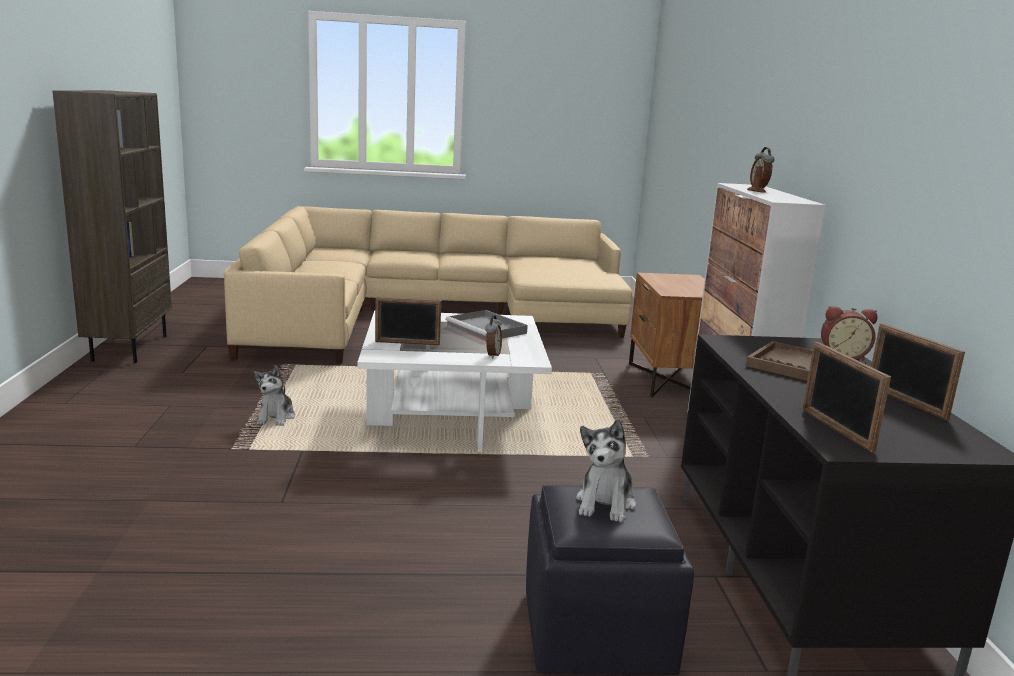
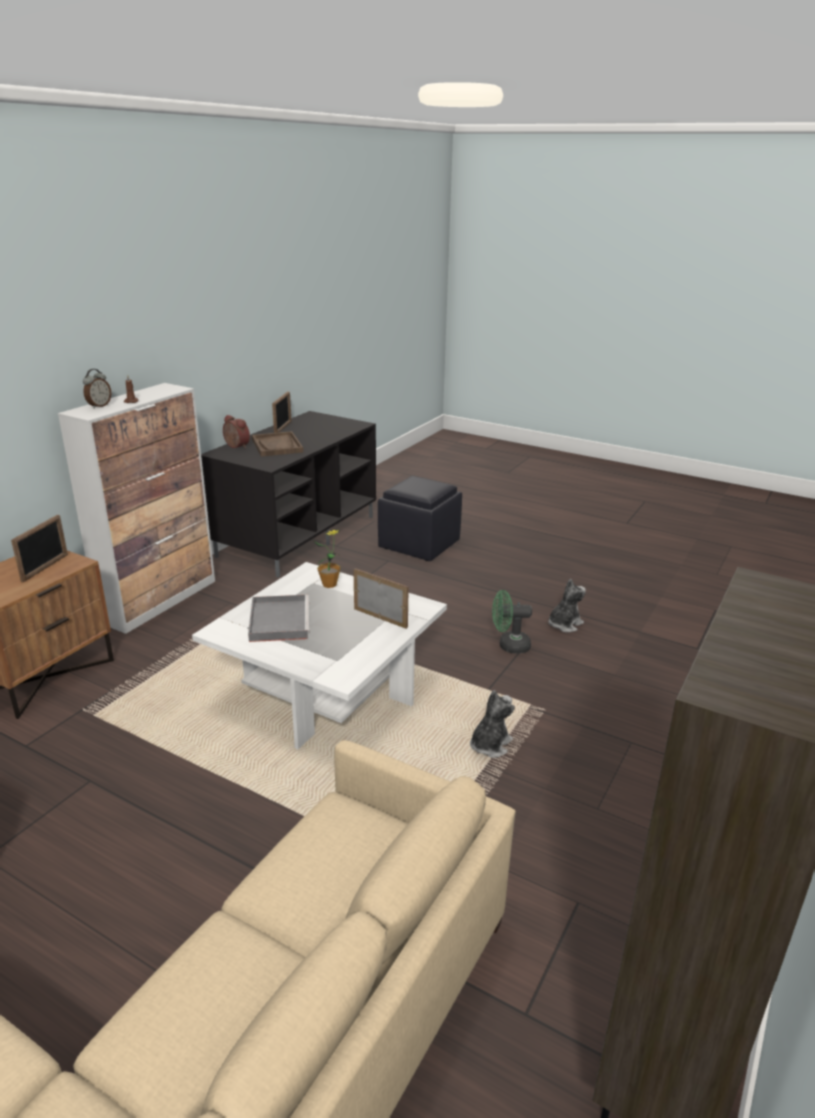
camera: 145 degrees left, 10 degrees up
(302, 497) = (509, 645): none -> green fan
(492, 355) = (329, 584): alarm clock -> potted plant
(605, 503) = (420, 486): plush toy -> plush toy (564, 624)
(836, 430) = (344, 428): picture frame -> picture frame (45, 568)

